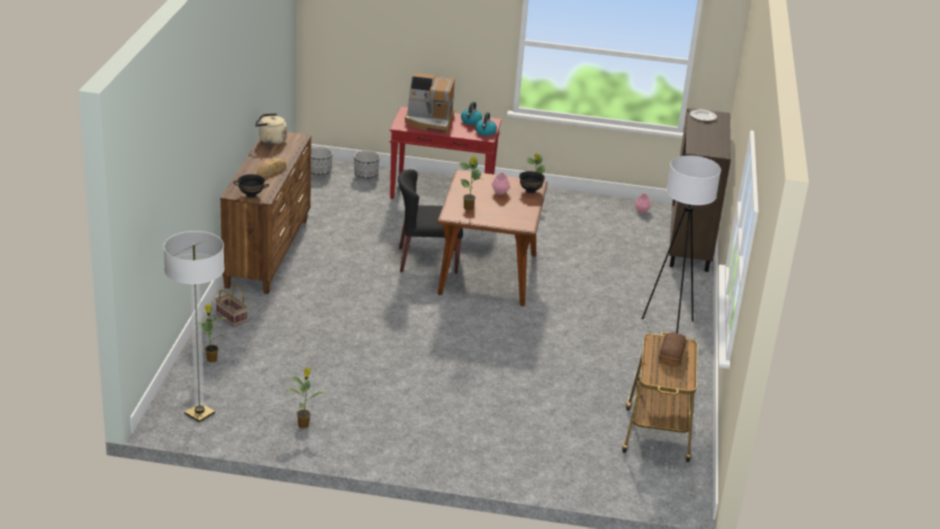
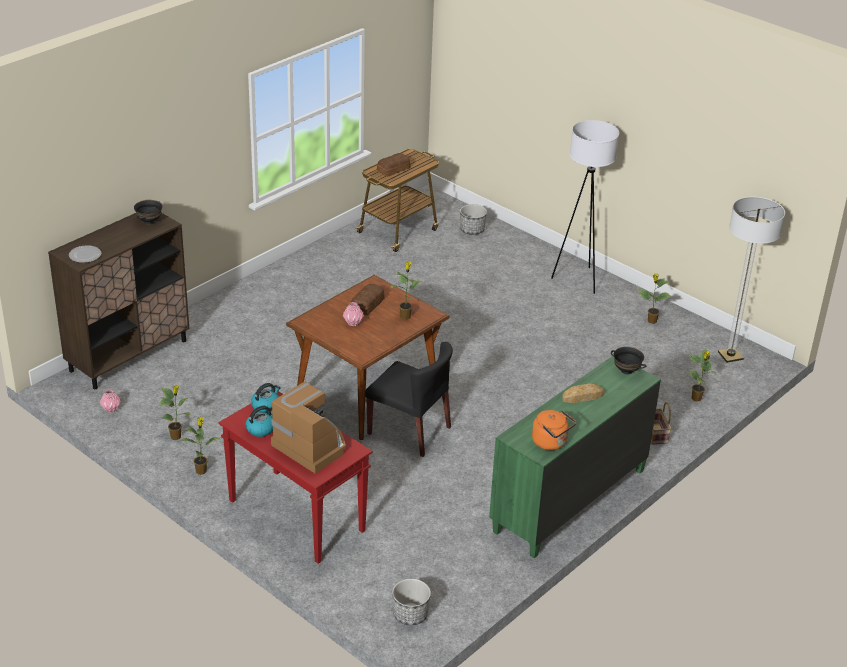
camera: 145 degrees left, 5 degrees up
(268, 253) = (568, 500): brown dresser -> green dresser
(270, 140) = (551, 443): beige kettle -> orange kettle
(366, 175) = (355, 584): planter -> planter (472, 230)
(507, 208) = (368, 304): none -> bread
(530, 191) = (321, 315): black bowl -> black bowl (149, 222)
(576, 210) = (176, 436): none -> potted plant
(669, 327) = (274, 292): white floor lamp -> white floor lamp (578, 280)

